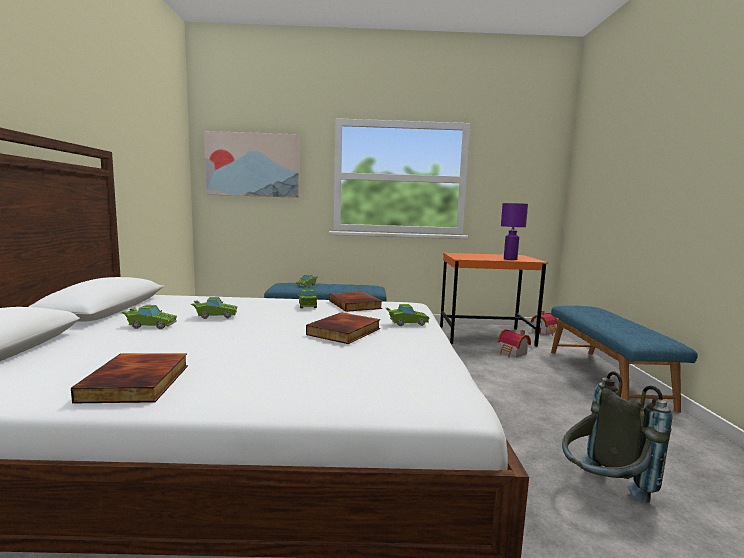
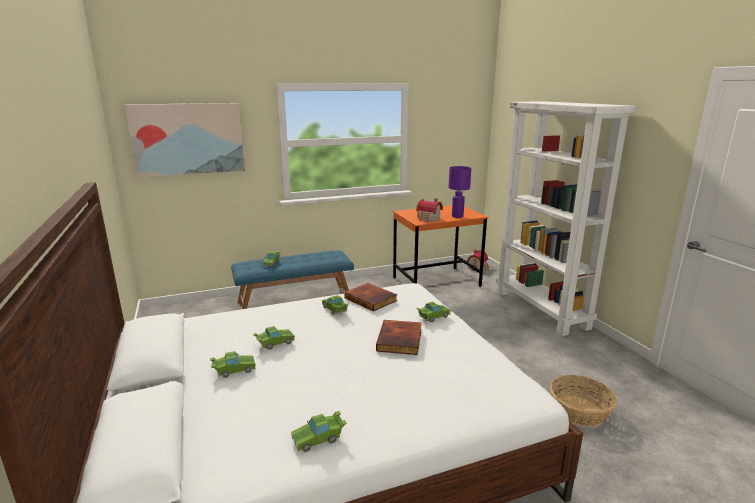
camera: 20 degrees left, 10 degrees up
(138, 383) = (319, 439): book -> green toy car
(512, 353) = (467, 298): toy house -> toy house (429, 219)
(602, 491) = (579, 411): grey backpack -> basket
(606, 377) = (542, 309): blue bench -> white bookcase

